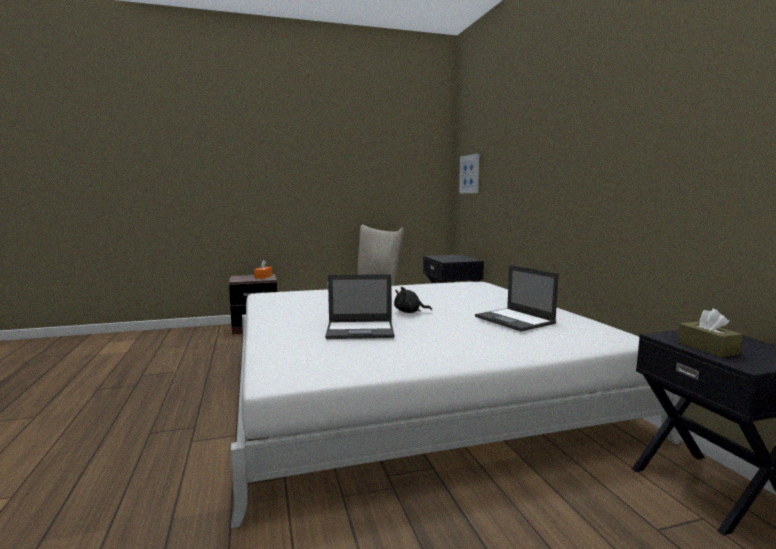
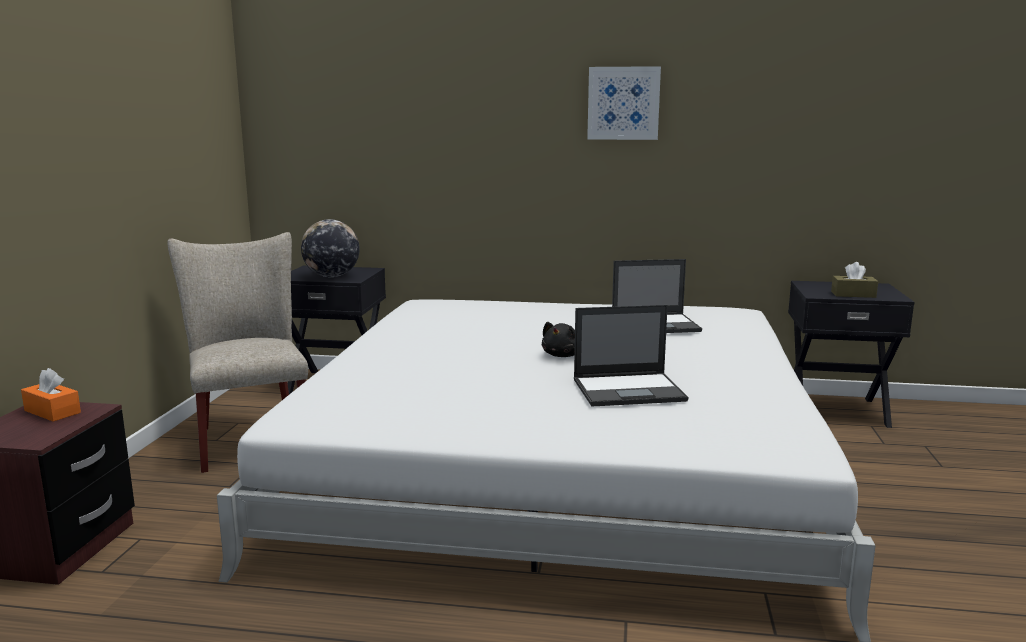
camera: 65 degrees left, 5 degrees up
(361, 330) = (630, 390): laptop -> laptop turned 60 degrees clockwise
(446, 259) = (332, 276): none -> globe
(470, 174) = (311, 123): picture -> picture (623, 103)

